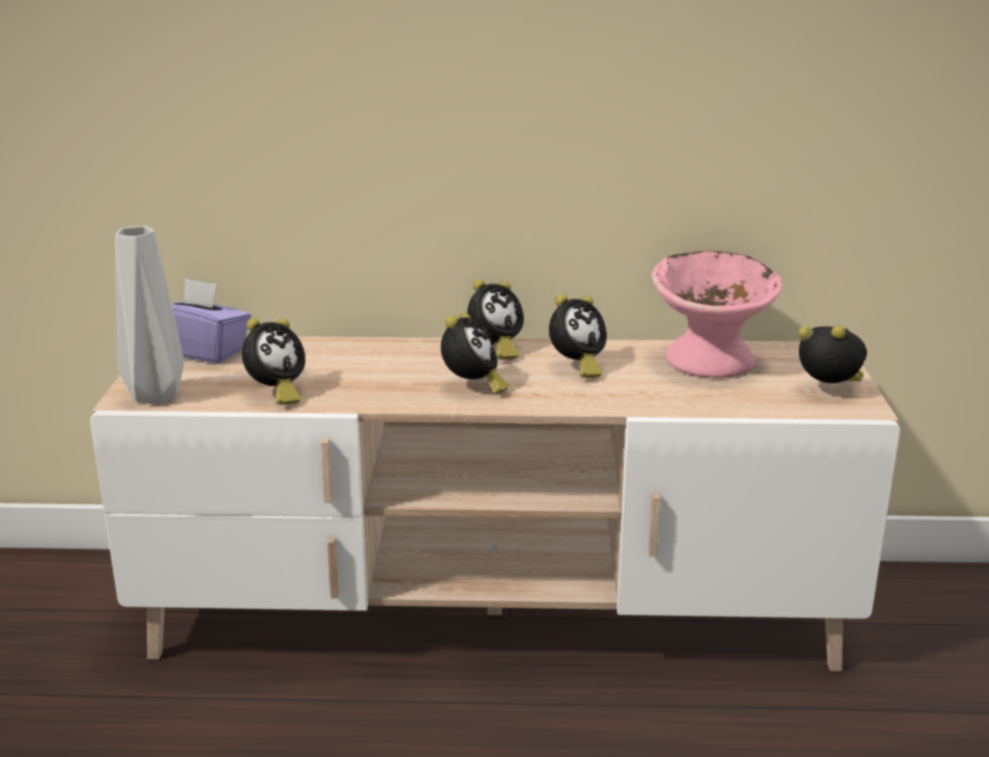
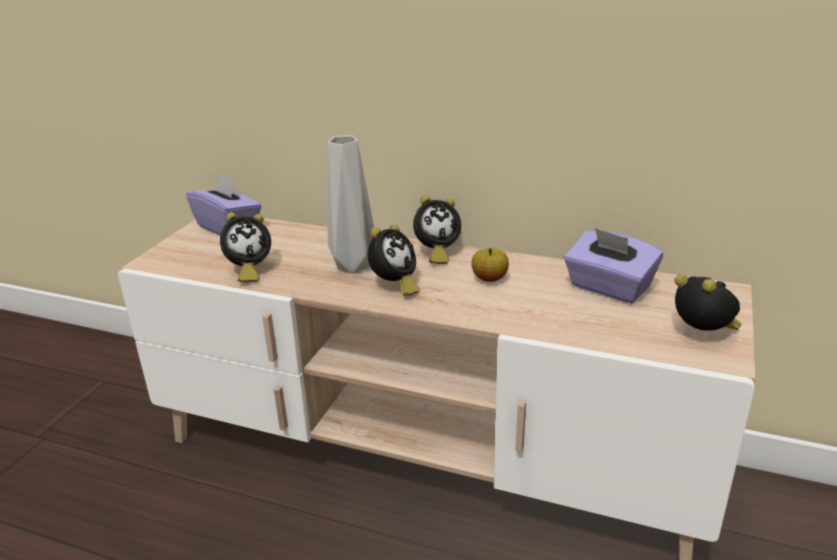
camera: 20 degrees right, 5 degrees up
(155, 395) = (169, 261): grey vase -> grey vase (353, 265)
(576, 367) = (489, 279): alarm clock -> apple
(710, 361) = (609, 288): pink bowl -> purple tissue box

